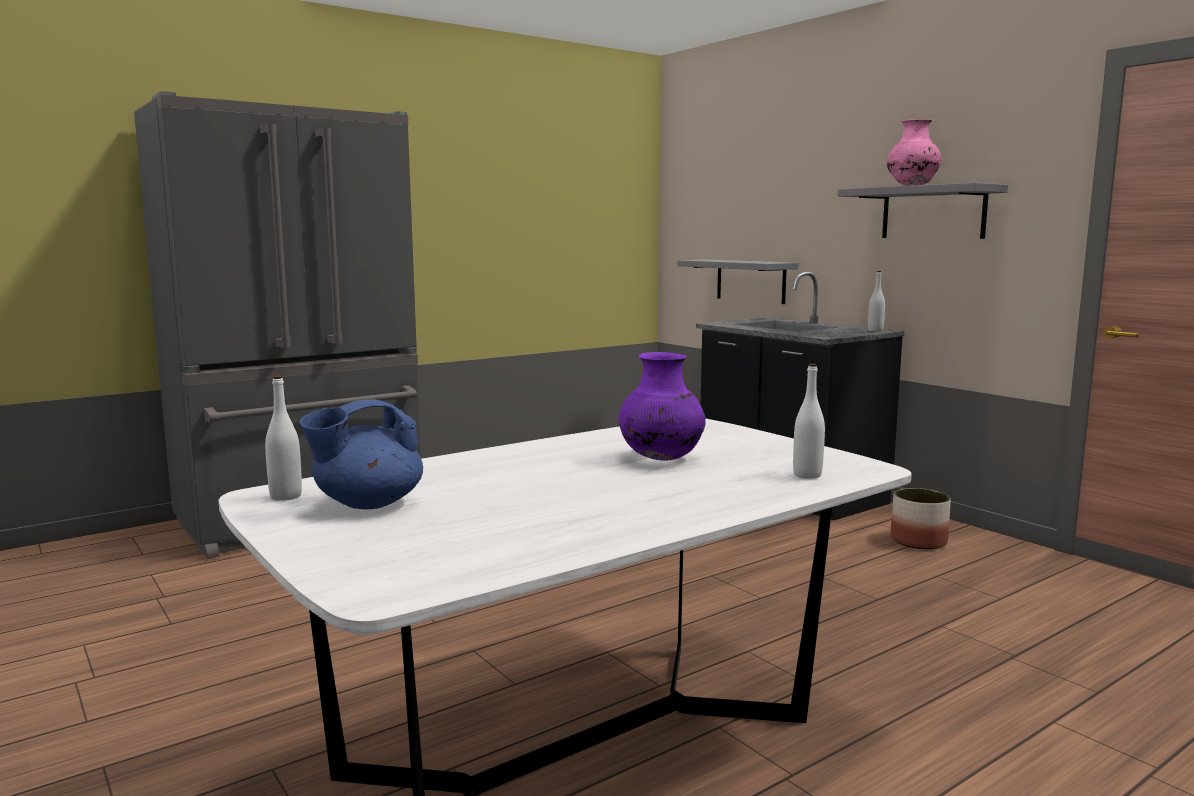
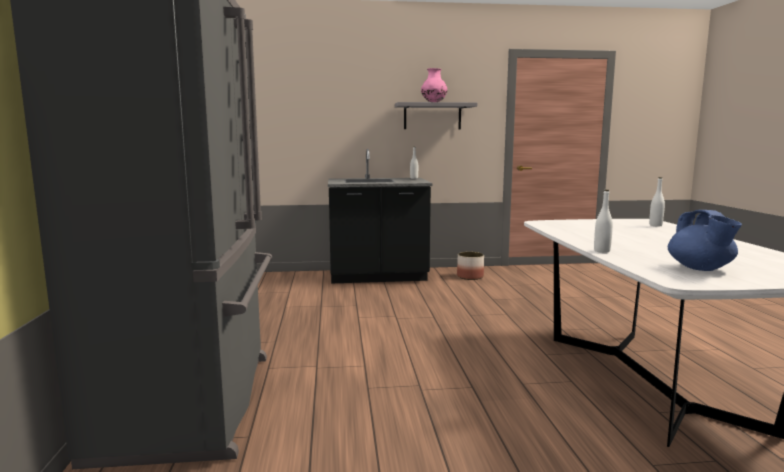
camera: 60 degrees left, 0 degrees up
(286, 496) = (683, 278): white bottle -> white bottle (602, 251)
(661, 458) = (618, 232): purple vase -> none
(750, 281) = (308, 157): grey shelf -> none

